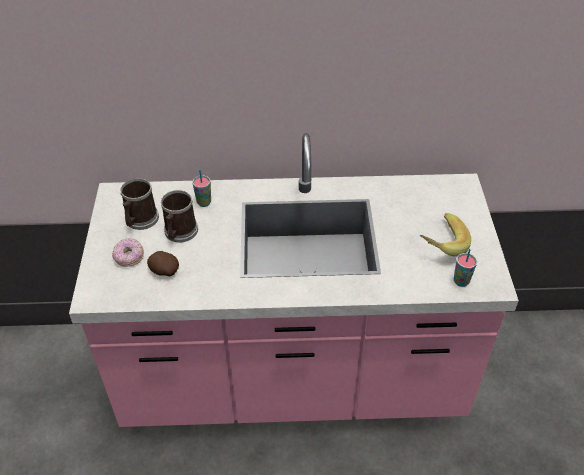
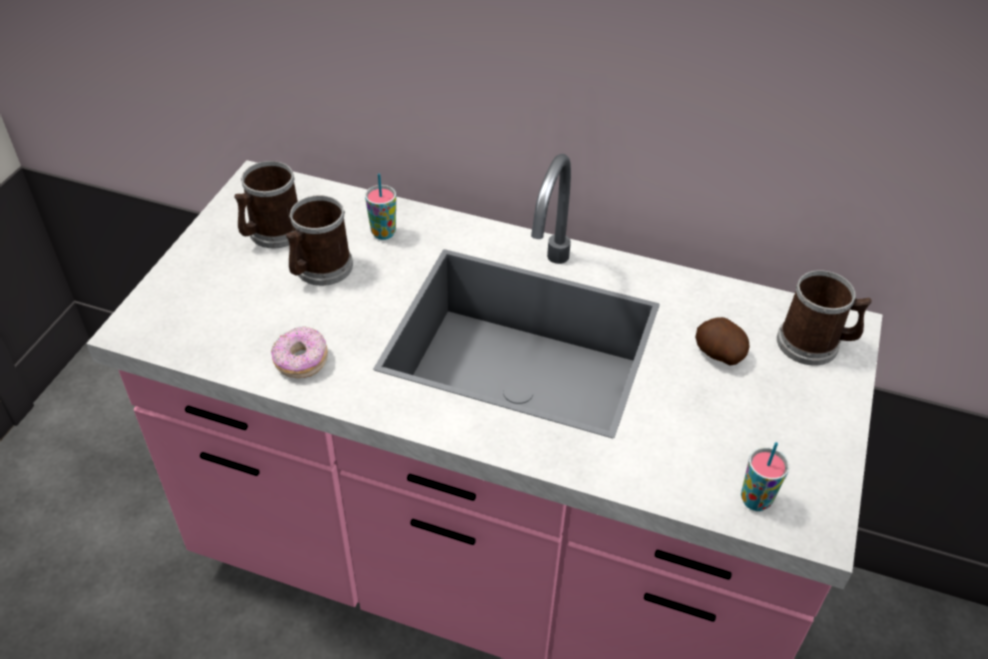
camera: 20 degrees right, 0 degrees up
(129, 257) = (222, 285): donut -> donut (301, 361)
(164, 271) = (261, 322): potato -> potato (718, 354)
(439, 244) = (748, 419): banana -> none
(453, 197) = (815, 344): none -> mug

